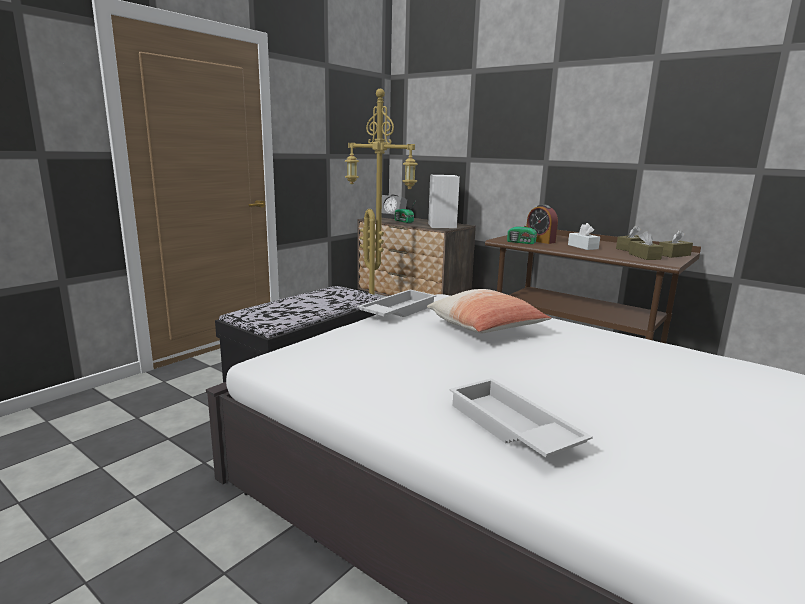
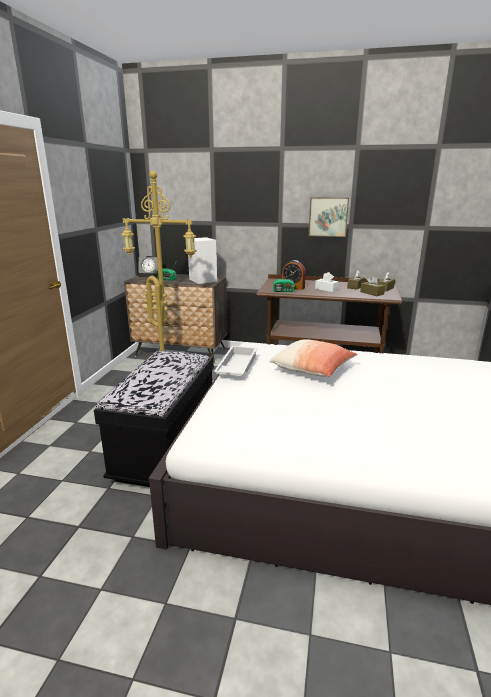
camera: 25 degrees left, 5 degrees up
(510, 428) = (412, 447): white tray -> none
(609, 153) = (328, 217): none -> picture

